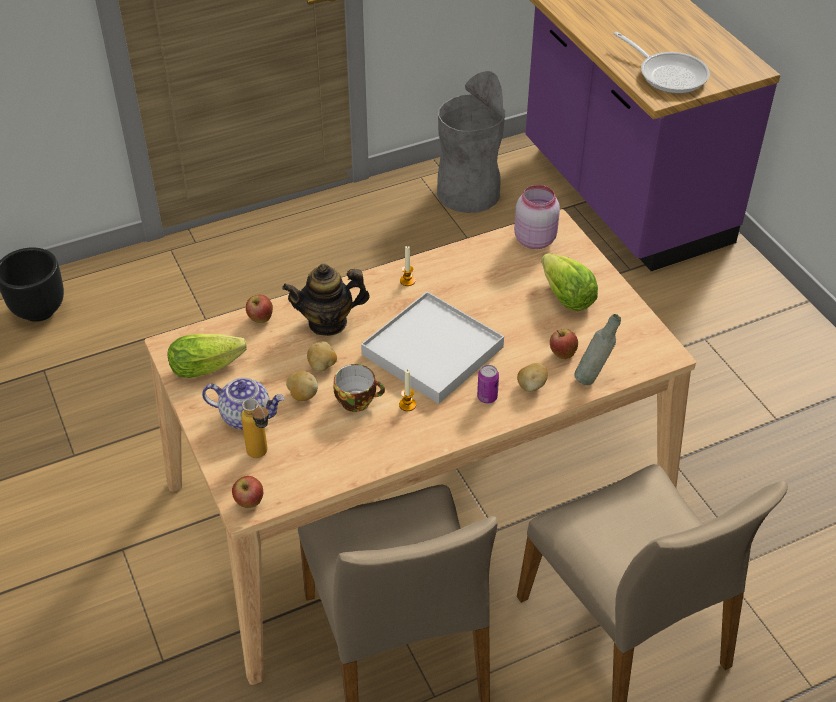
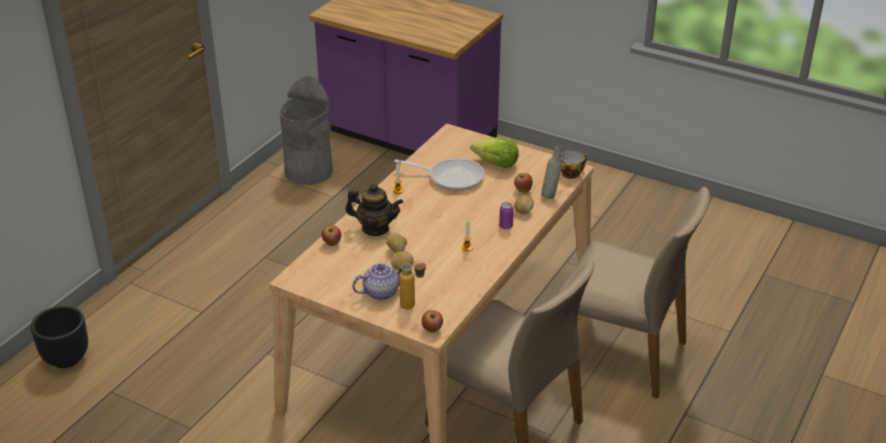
camera: 35 degrees left, 10 degrees down
(210, 365) = (329, 278): lettuce -> none
(328, 322) = (375, 229): teapot -> teapot turned 120 degrees counterclockwise
(358, 400) = (437, 257): cup -> cup (571, 173)
(432, 350) = (451, 217): white tray -> none
(535, 239) = (447, 143): pink jar -> none
(668, 74) = (442, 32): frying pan -> frying pan (451, 177)

